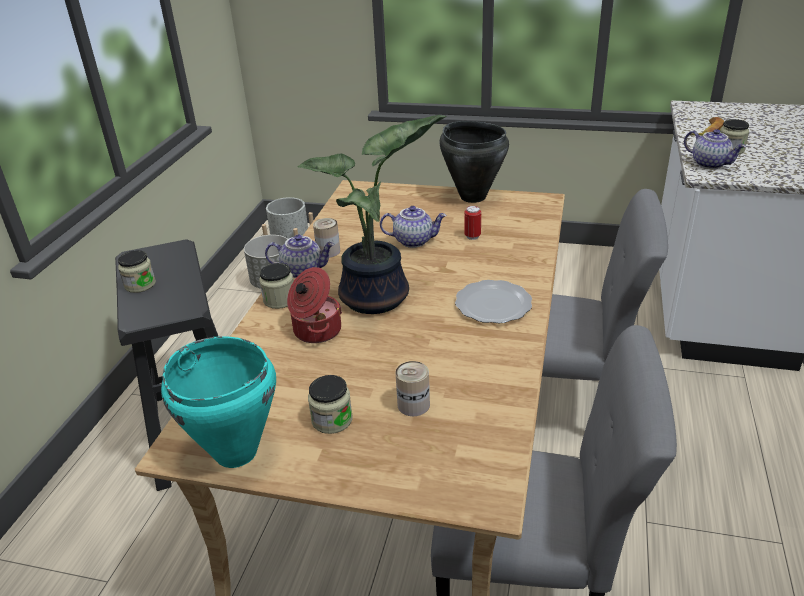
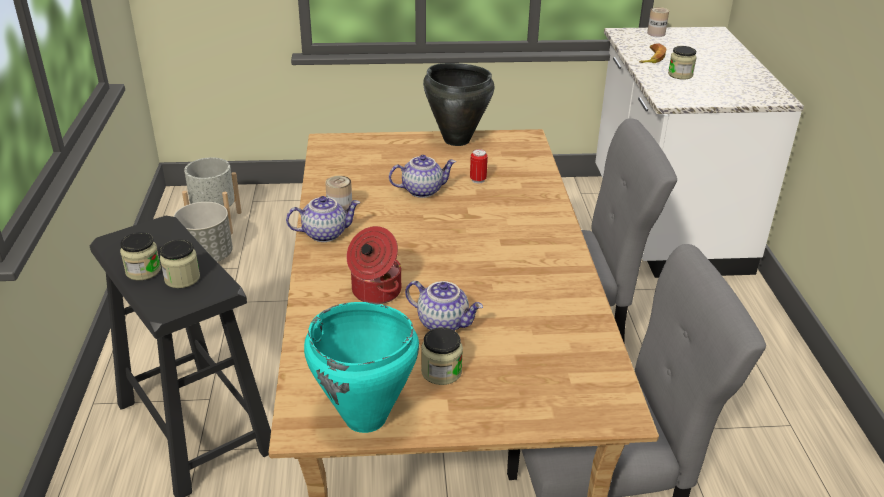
camera: 20 degrees left, 0 degrees up
(279, 300) = (318, 266): jar -> jar (182, 278)
(378, 299) = (420, 252): potted plant -> none
(413, 405) = (510, 345): can -> can (656, 33)
(494, 304) = (534, 243): plate -> none
(710, 164) = (670, 89): teapot -> teapot (444, 323)

